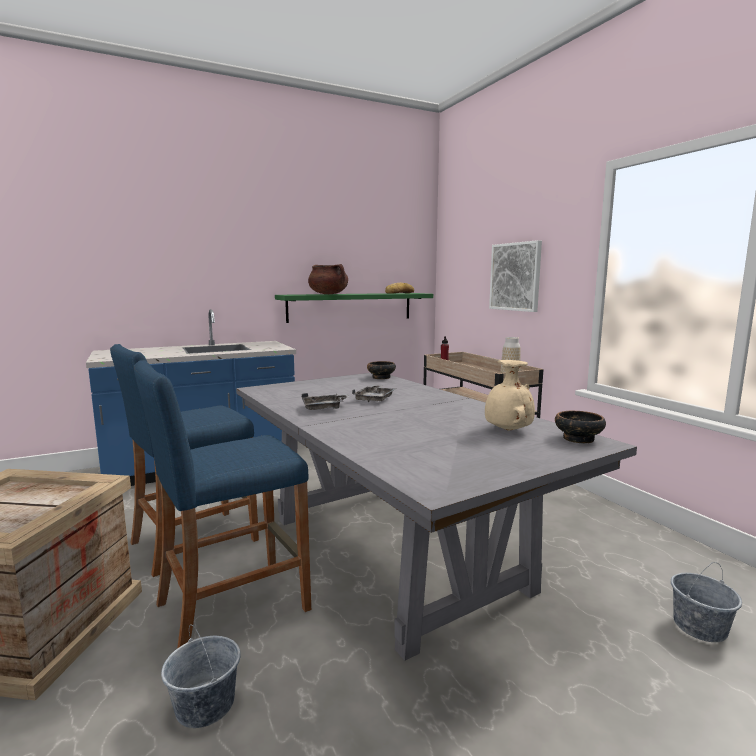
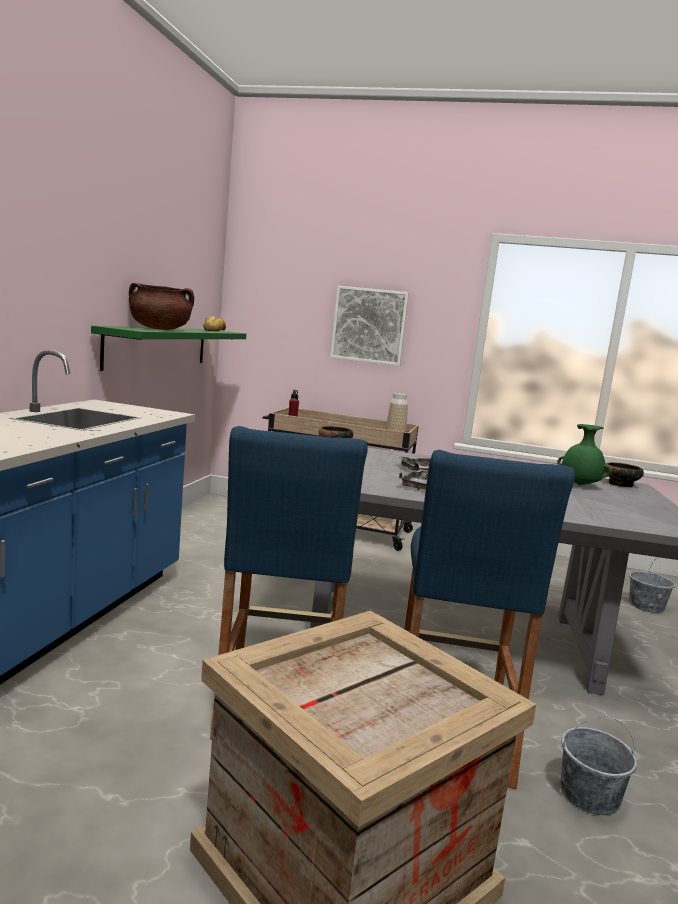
camera: 50 degrees left, 0 degrees up
(507, 430) = (579, 485): beige vase -> green vase

